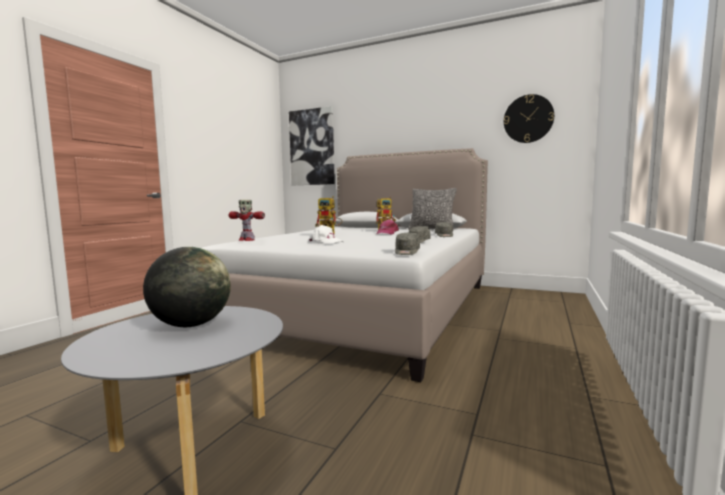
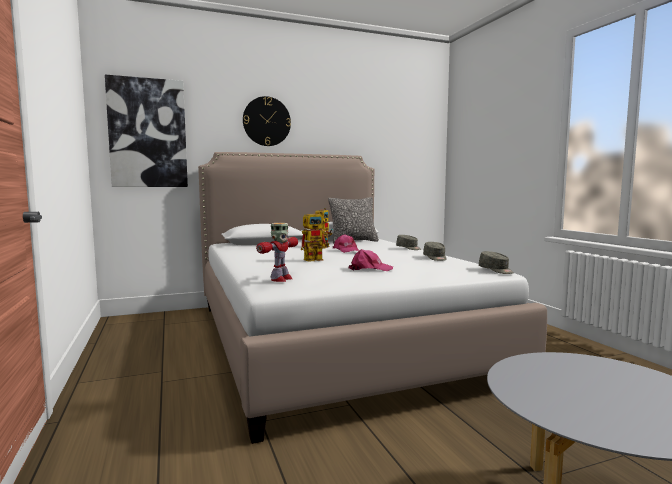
camera: 45 degrees left, 0 degrees up
(191, 325) = (574, 385): globe -> none
(246, 240) = (280, 279): toy robot -> toy robot turned 45 degrees counterclockwise
(326, 242) = (369, 269): white cap -> pink cap
(528, 119) = (400, 132): wall clock -> wall clock (266, 121)

